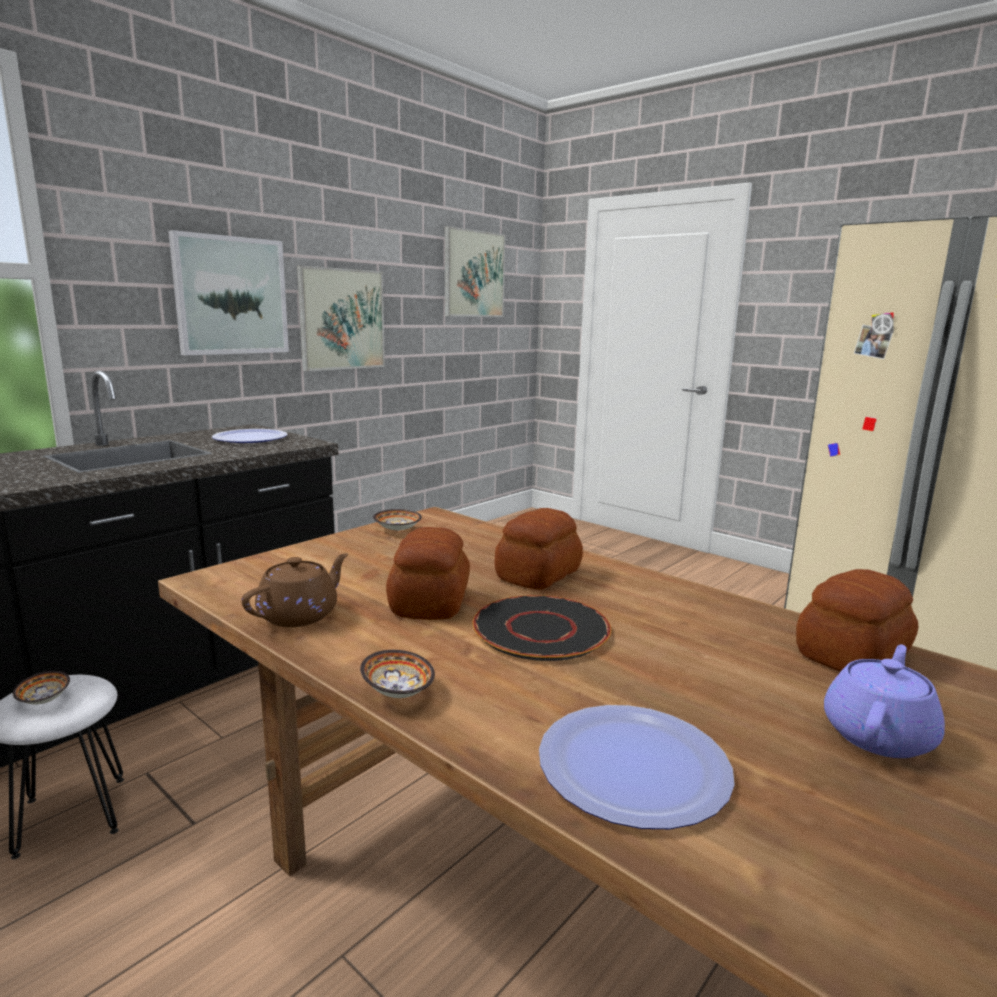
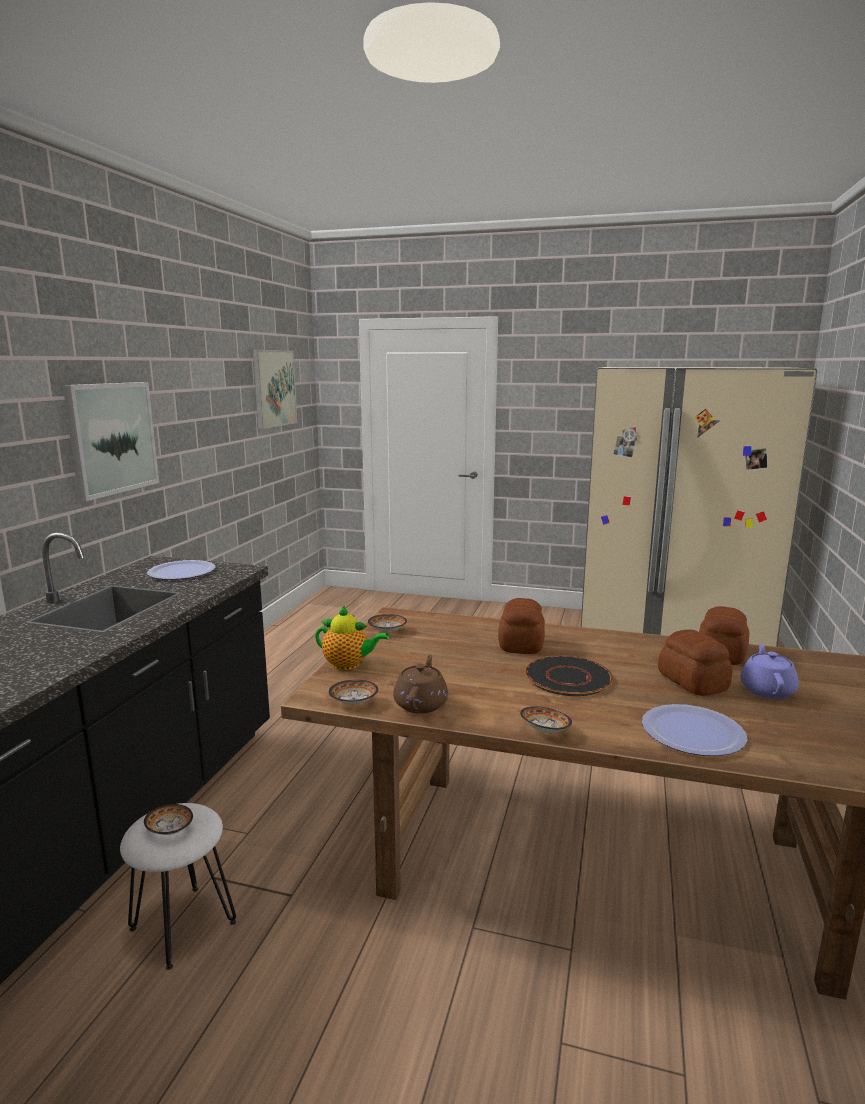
camera: 25 degrees left, 0 degrees up
(231, 595) = (353, 702): none -> bowl
(296, 555) = (349, 665): none -> teapot
(342, 319) = (190, 445): picture -> none
(431, 601) = (485, 676): bread -> bread (693, 681)

